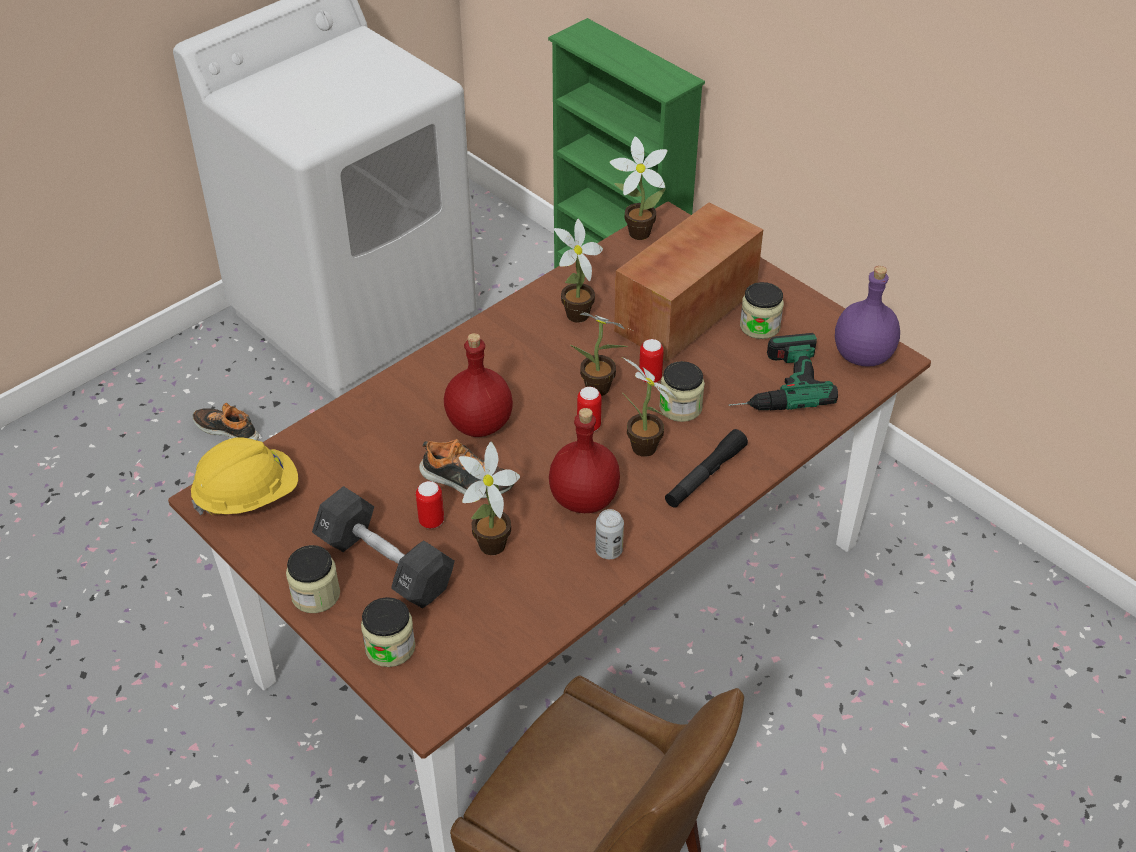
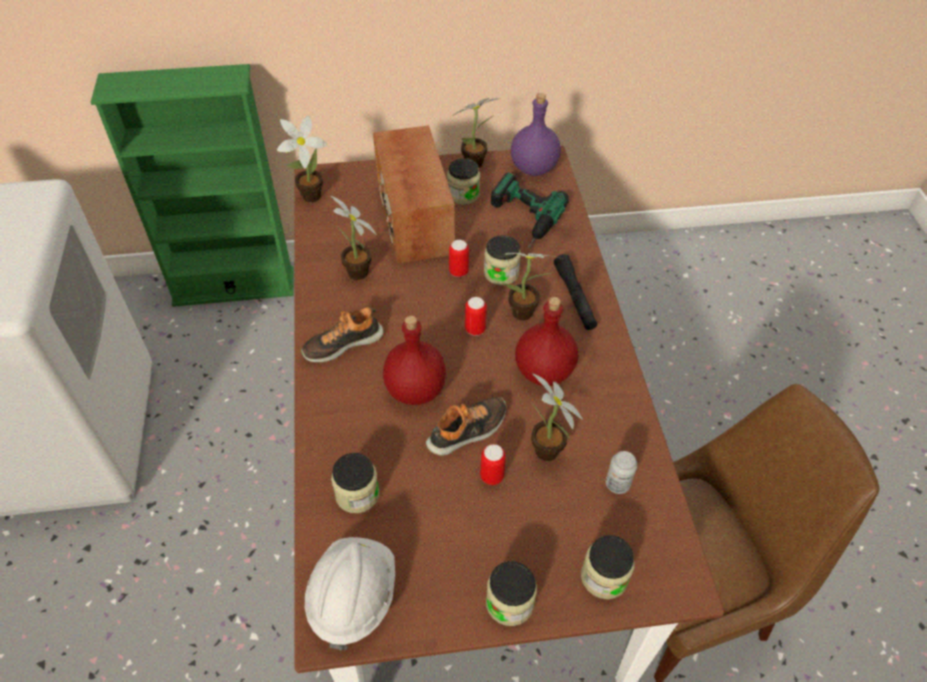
camera: 55 degrees left, 5 degrees up
(227, 430) = (76, 601): shoe -> shoe (342, 344)
(248, 496) = (352, 597): yellow hard hat -> white hard hat
(342, 447) = (357, 494): none -> jar
(385, 564) = (513, 533): black dumbbell -> none
(601, 390) = (446, 303): potted plant -> potted plant (477, 163)
(609, 550) = (604, 386): can -> can (617, 484)

